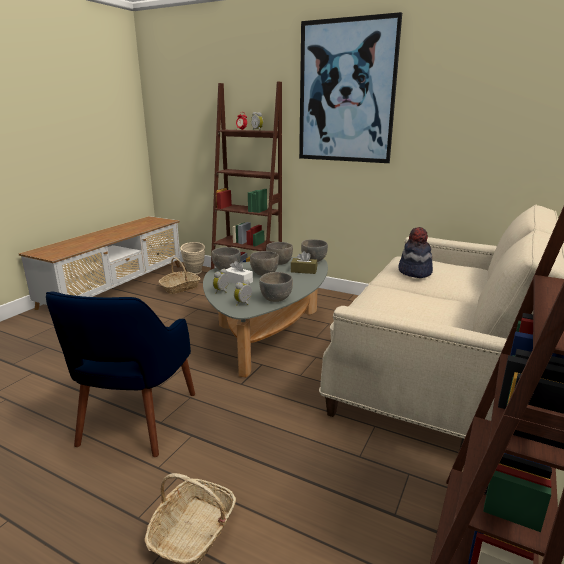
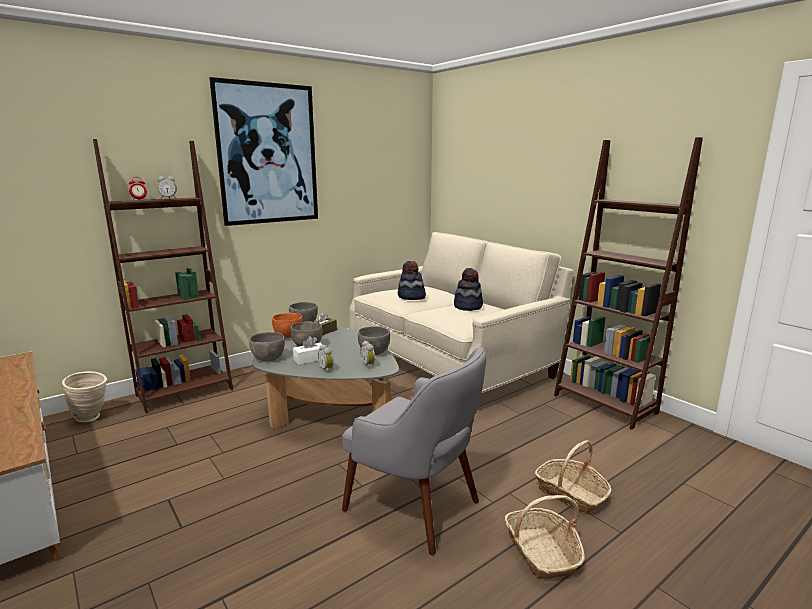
camera: 65 degrees left, 5 degrees down
(137, 420) = (415, 507): blue armchair -> grey armchair
(180, 288) = (123, 436): basket -> basket (542, 552)
(279, 263) = (288, 336): grey bowl -> orange bowl
(426, 303) = (468, 306): none -> hat

